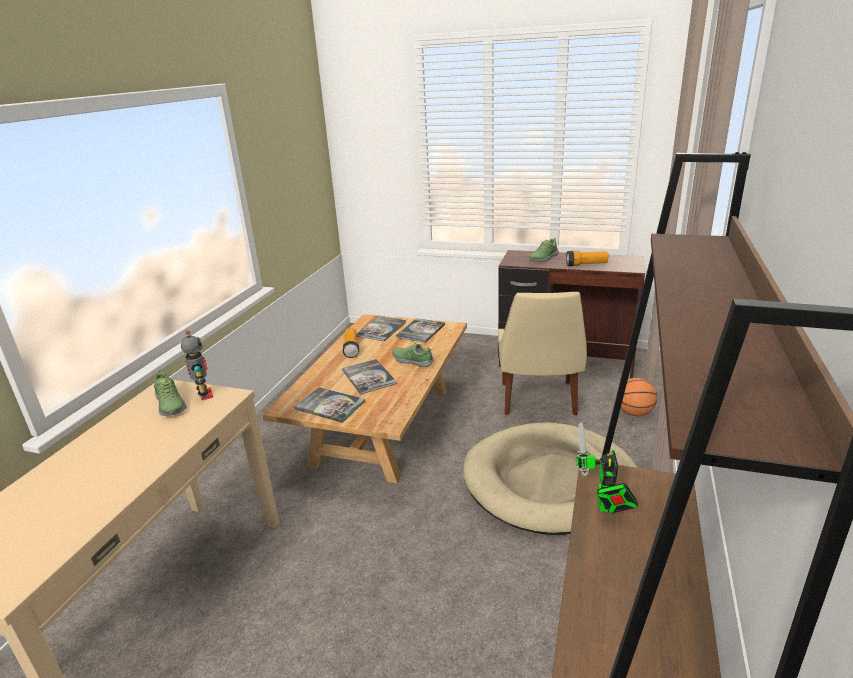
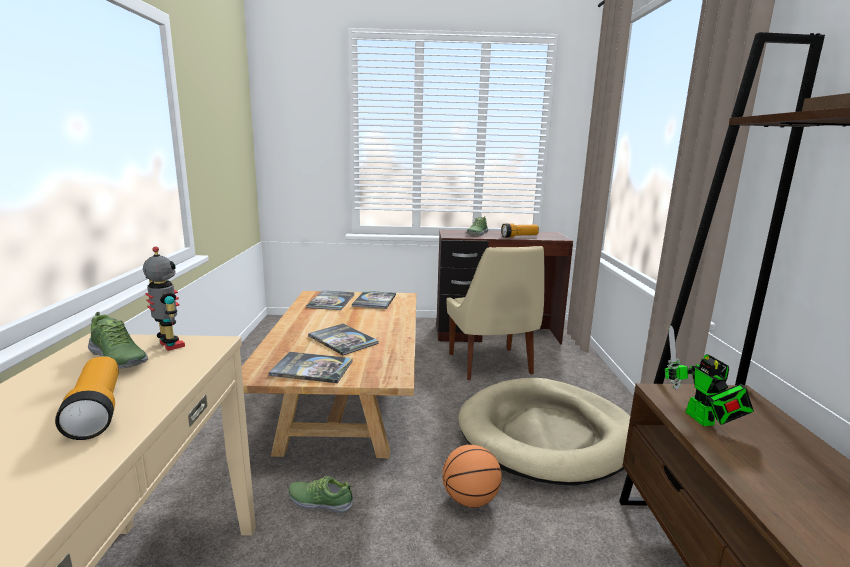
camera: 20 degrees left, 10 degrees down
(351, 349) = (307, 318): flashlight -> flashlight (97, 411)
(412, 360) = (382, 323): shoe -> shoe (320, 501)
(634, 413) = (580, 367): basketball -> basketball (470, 499)

